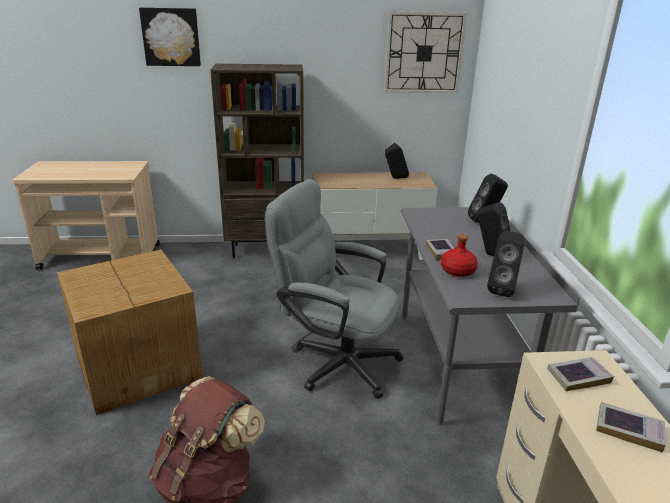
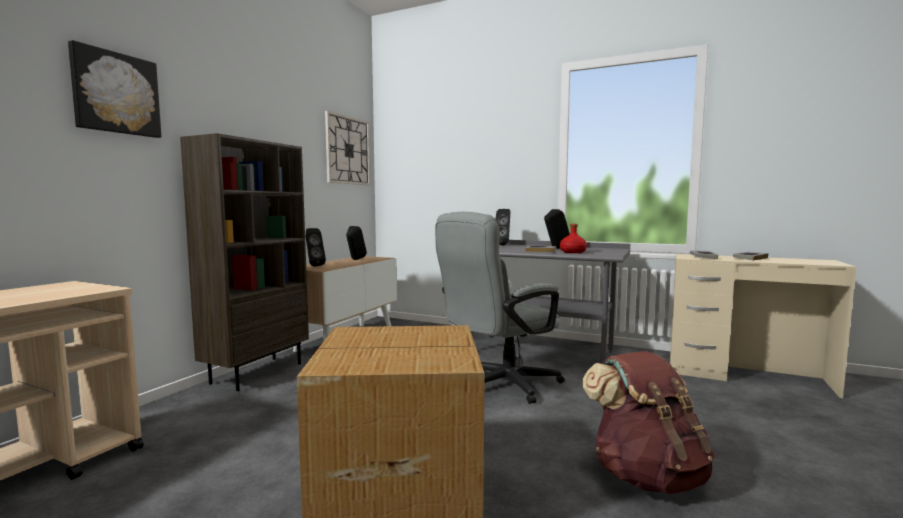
camera: 60 degrees left, 20 degrees down
(502, 289) = (604, 251): black speaker -> black speaker (314, 266)

